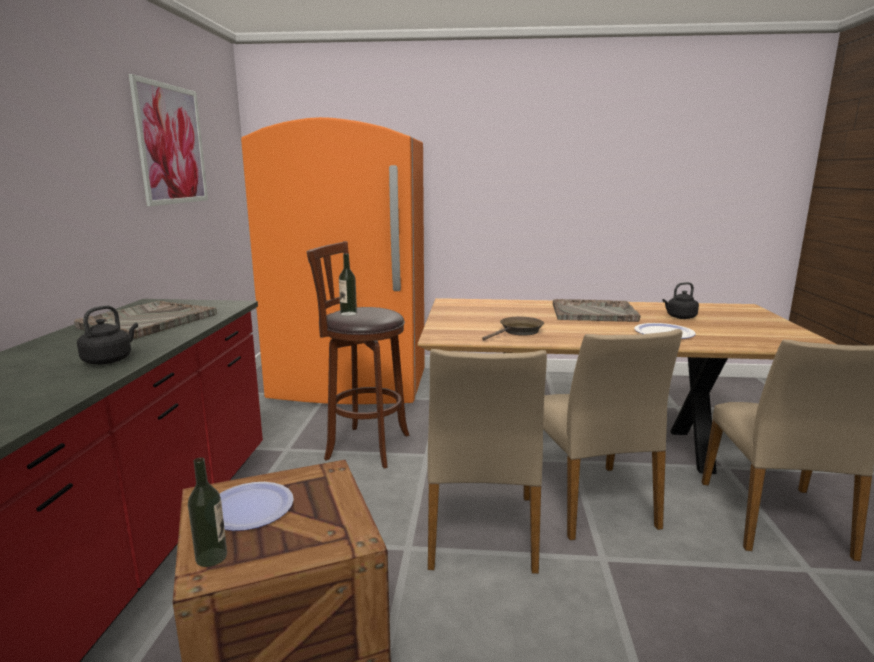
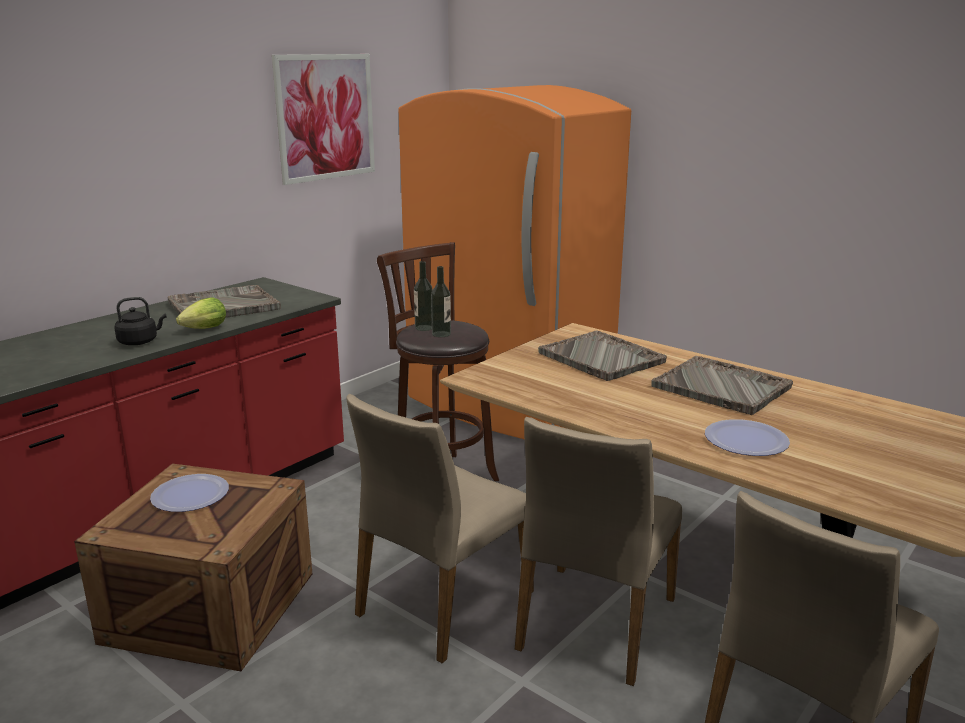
camera: 35 degrees right, 5 degrees up
(166, 339) = (202, 329): none -> lettuce
(211, 557) = (126, 521): bottle -> bottle (441, 334)
(497, 312) = (602, 358): none -> grey tray
(518, 332) = (568, 392): brown frying pan -> none
(679, 317) = (830, 423): black kettle -> none

